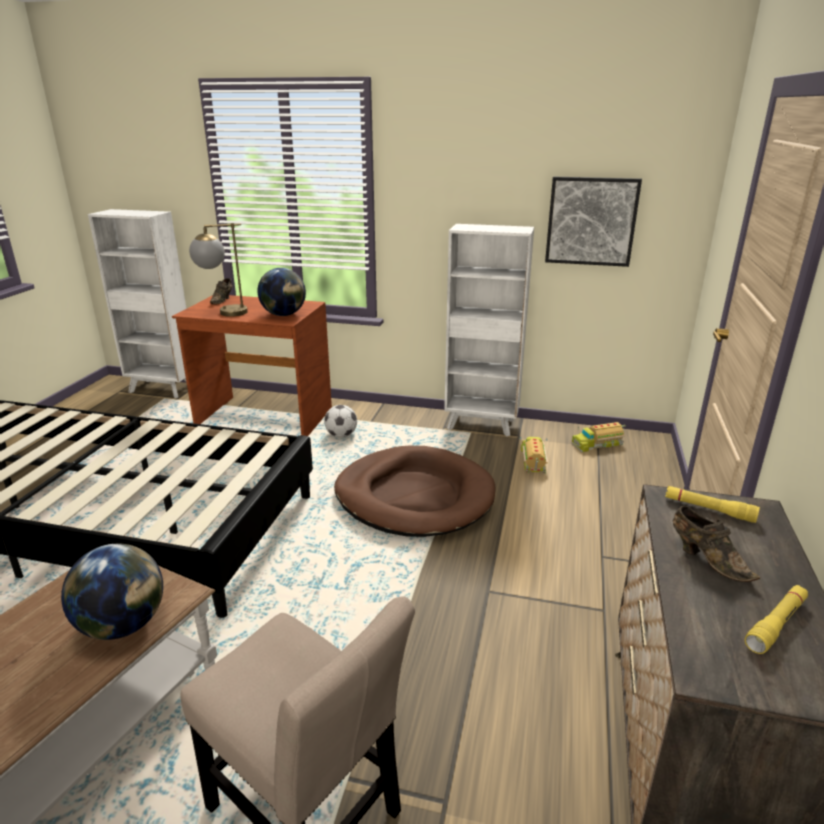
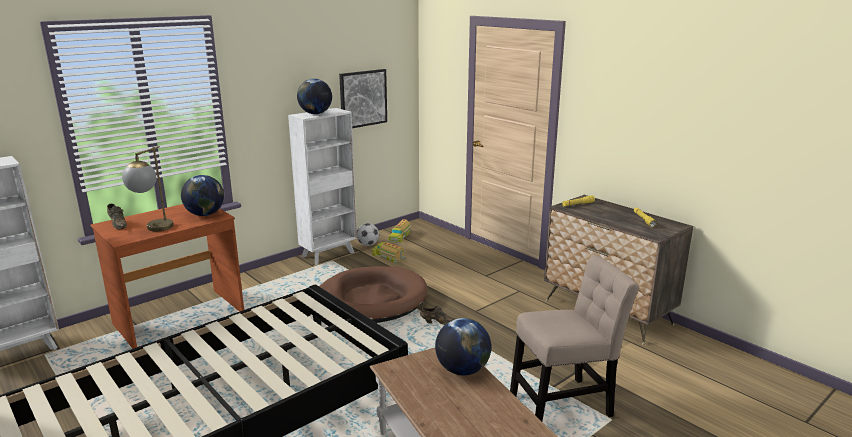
camera: 55 degrees left, 5 degrees down
(341, 435) = (261, 299): football -> football (368, 244)
(483, 227) = (315, 114): none -> globe
(707, 559) = (605, 215): brown shoe -> brown shoe (436, 322)

